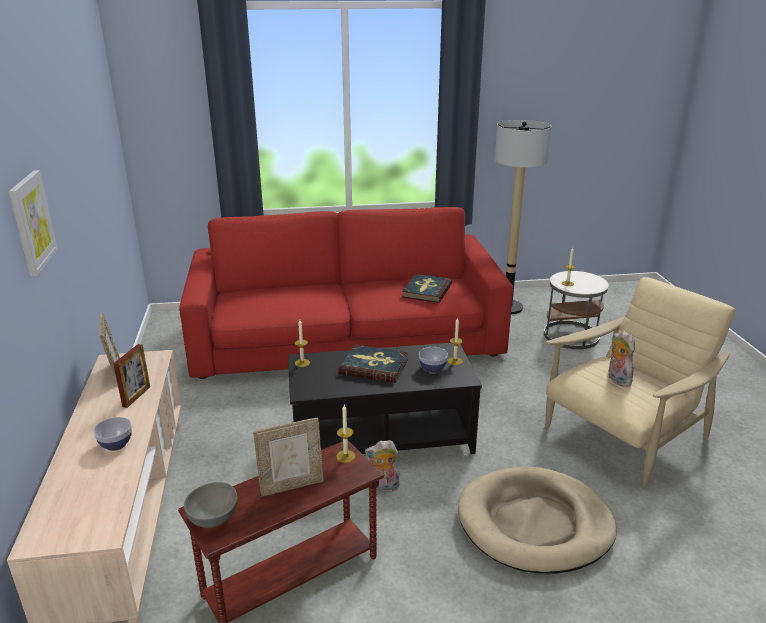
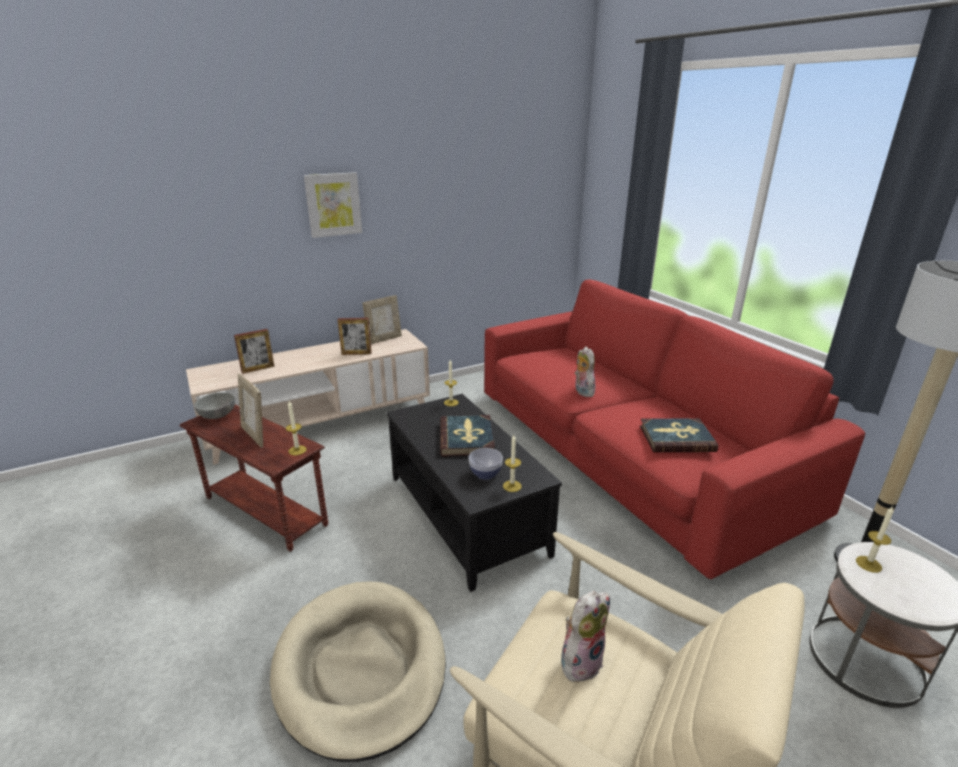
camera: 70 degrees right, 0 degrees up
(96, 480) = (258, 369): none -> picture frame
(116, 444) = (297, 363): bowl -> none
(383, 487) = (388, 534): plush toy -> plush toy (582, 391)

